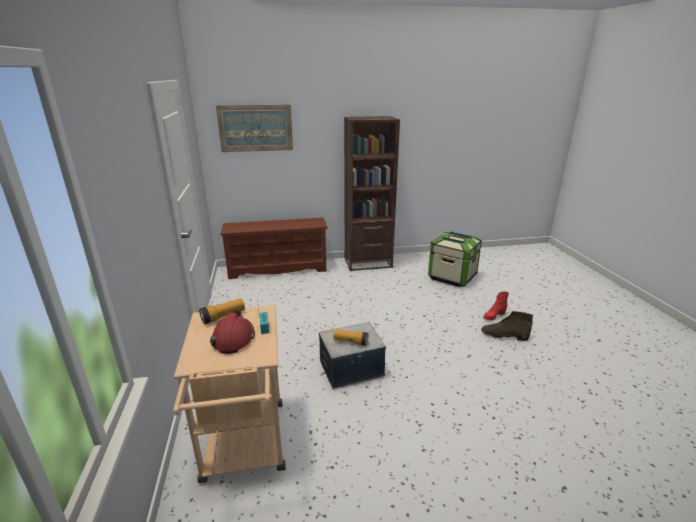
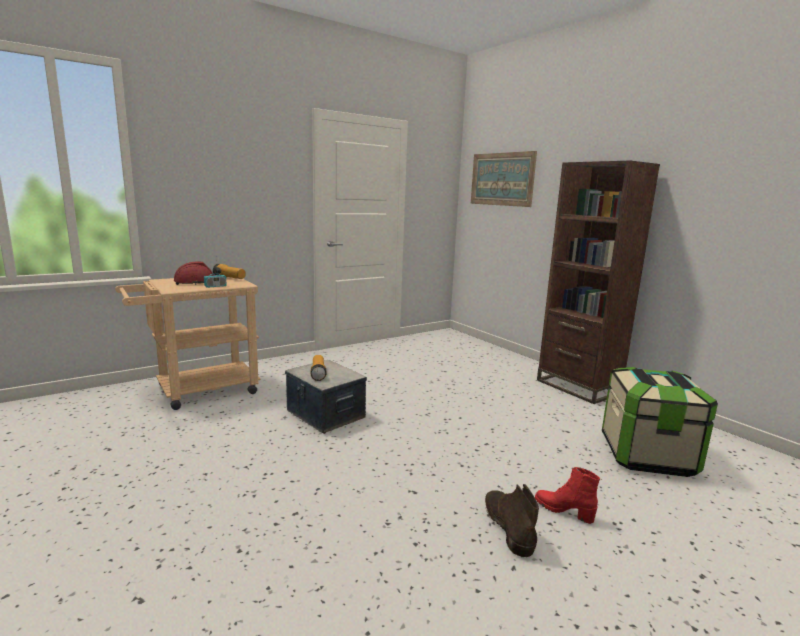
camera: 65 degrees right, 10 degrees down
(278, 269) = (483, 348): brown shoe rack -> none

